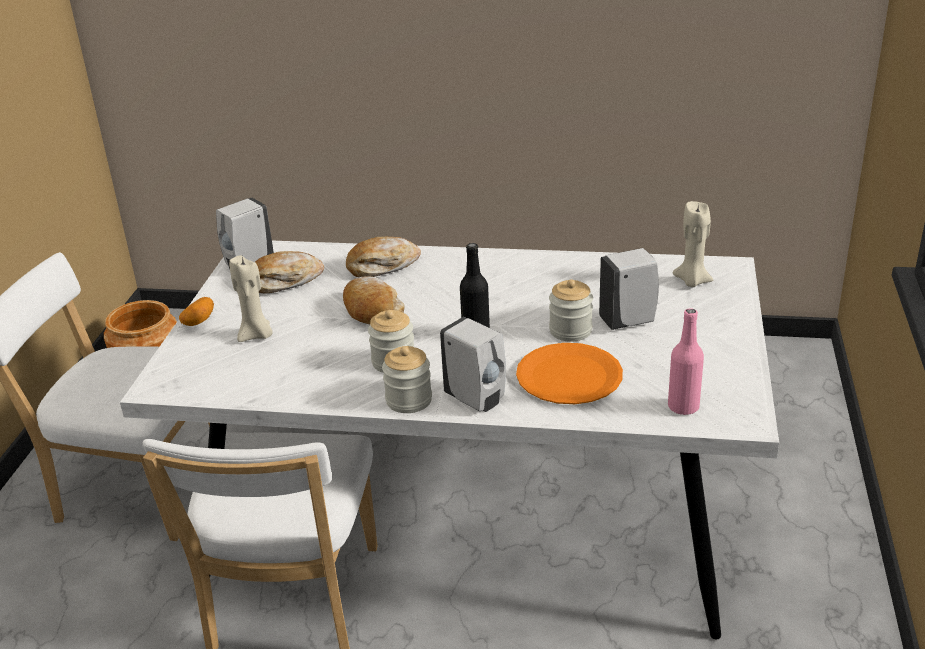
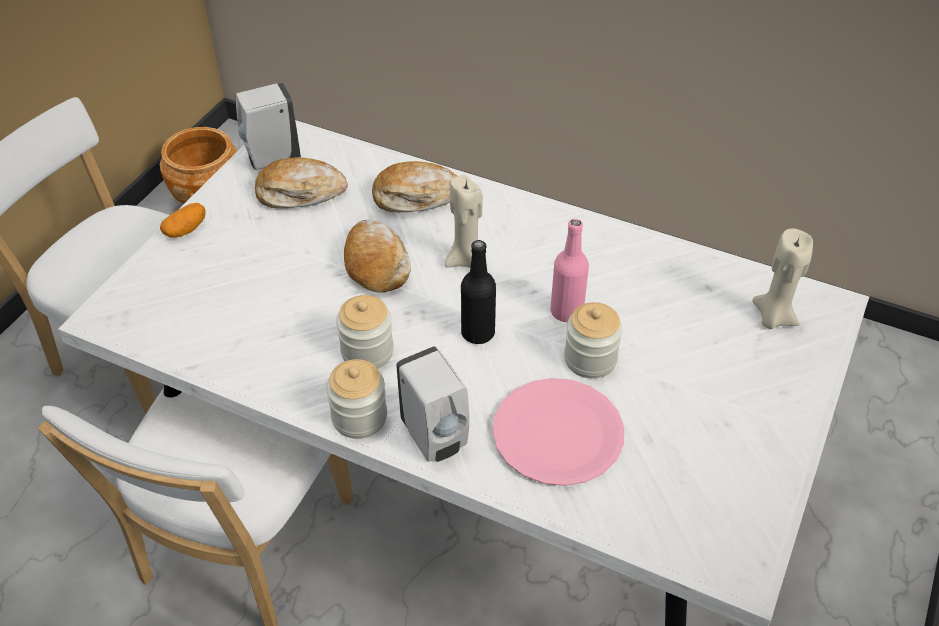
camera: 15 degrees right, 15 degrees up
(256, 335) = (236, 269): beige candle -> beige candle (467, 261)
(569, 376) = (558, 433): orange plate -> pink plate
(629, 321) = (667, 363): white soap dispenser -> none
(683, 407) = (674, 525): pink bottle -> pink bottle (566, 311)

